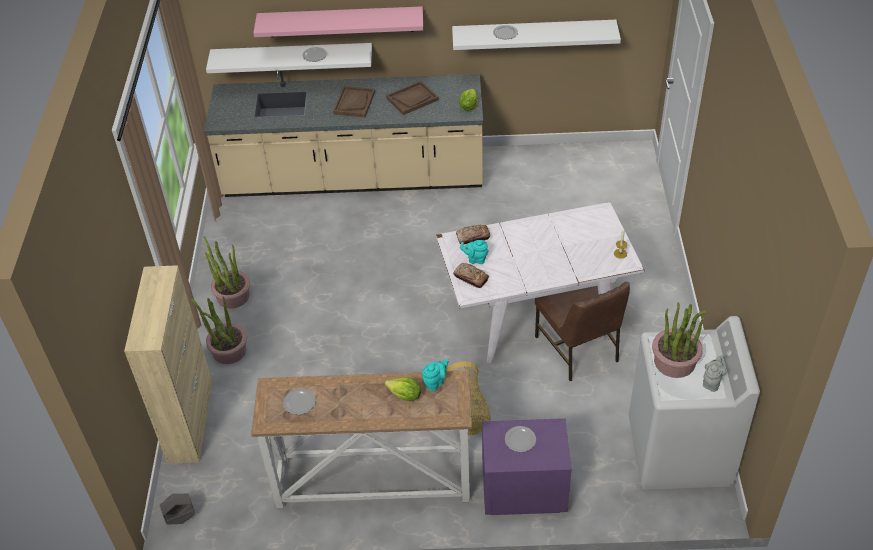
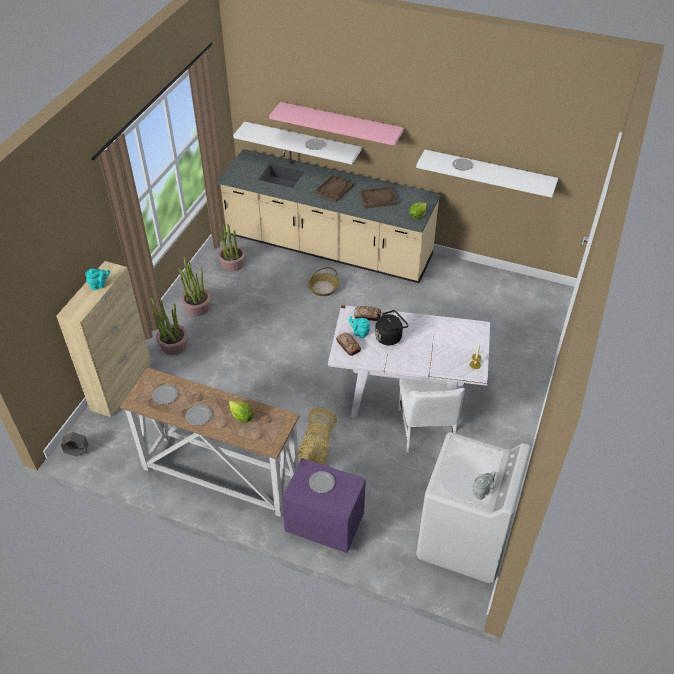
camera: 20 degrees right, 0 degrees up
(354, 412) = (199, 416): none -> plate
(374, 226) = (323, 288): none -> basket
(435, 382) = (269, 415): turquoise teapot -> turquoise teapot (99, 285)
(511, 252) = (389, 336): none -> black kettle
(578, 349) = (426, 431): brown chair -> white chair
(674, 362) = (460, 464): potted plant -> potted plant (232, 263)

